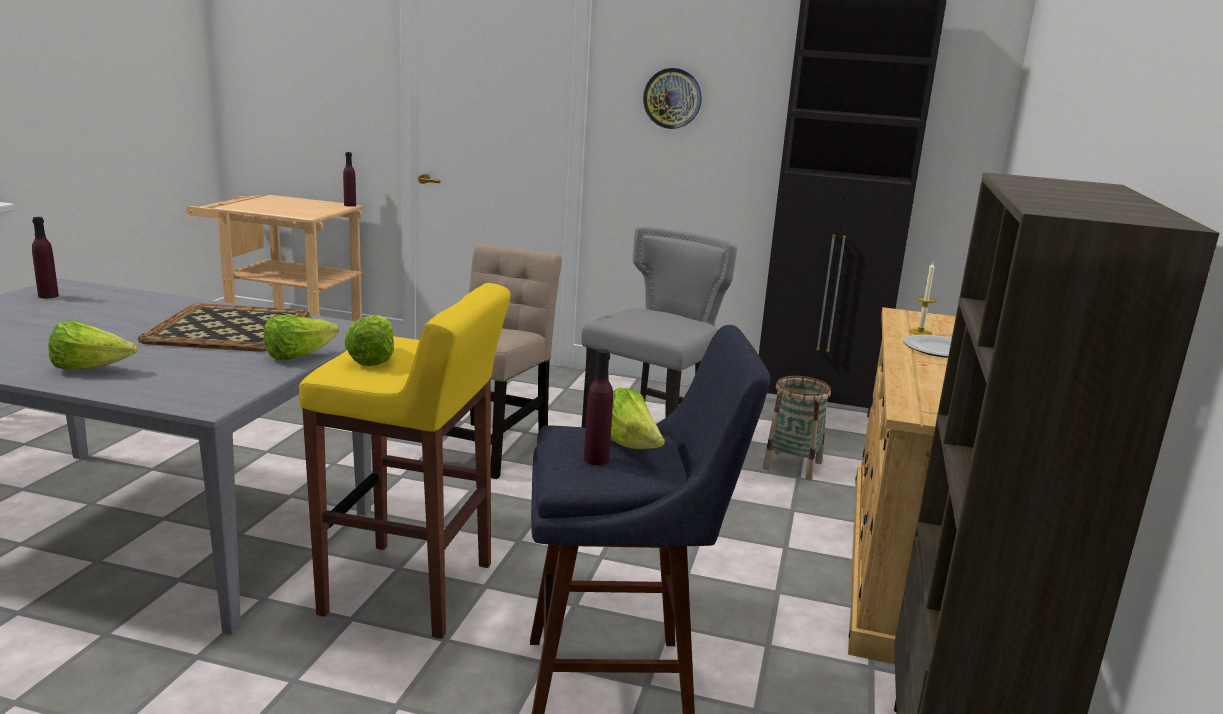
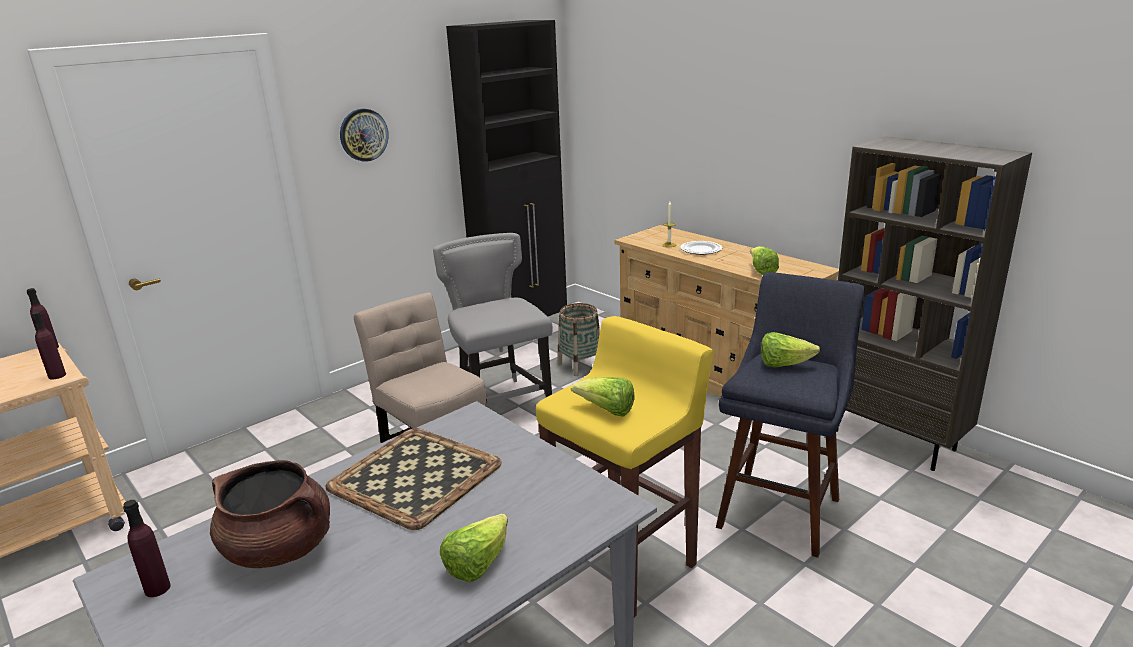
camera: 55 degrees left, 5 degrees up
(103, 312) = (280, 548): none -> brown cooking pot
(298, 356) = (527, 450): lettuce -> lettuce (761, 271)
(596, 459) = (798, 378): purple bottle -> purple bottle (57, 375)

